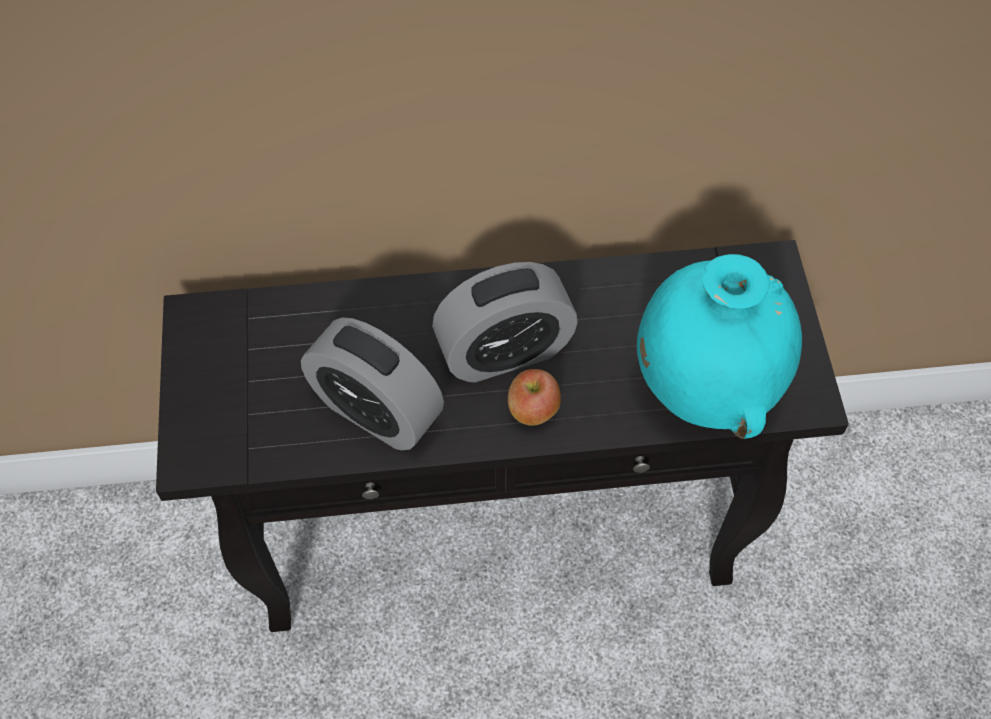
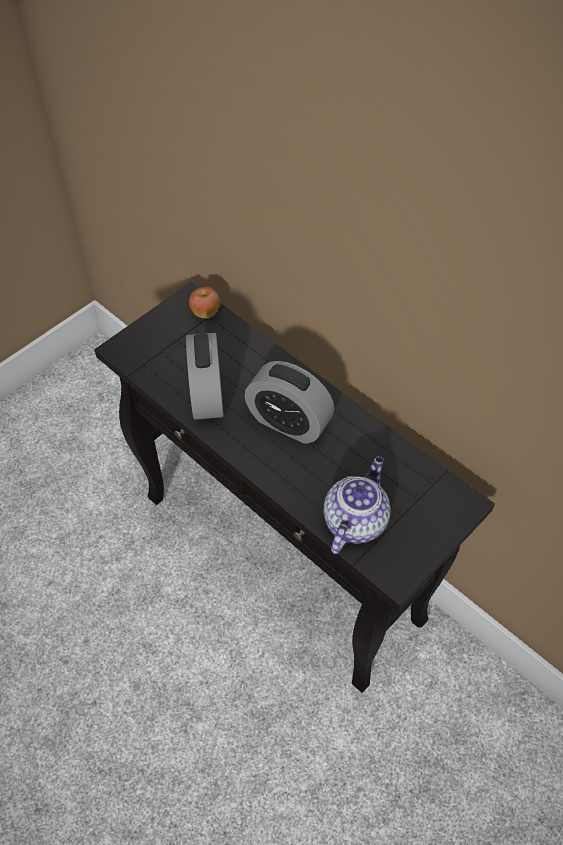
camera: 50 degrees right, 5 degrees down
(532, 410) = (267, 456): apple -> apple (205, 313)
(704, 386) = (354, 520): turquoise vase -> teapot

